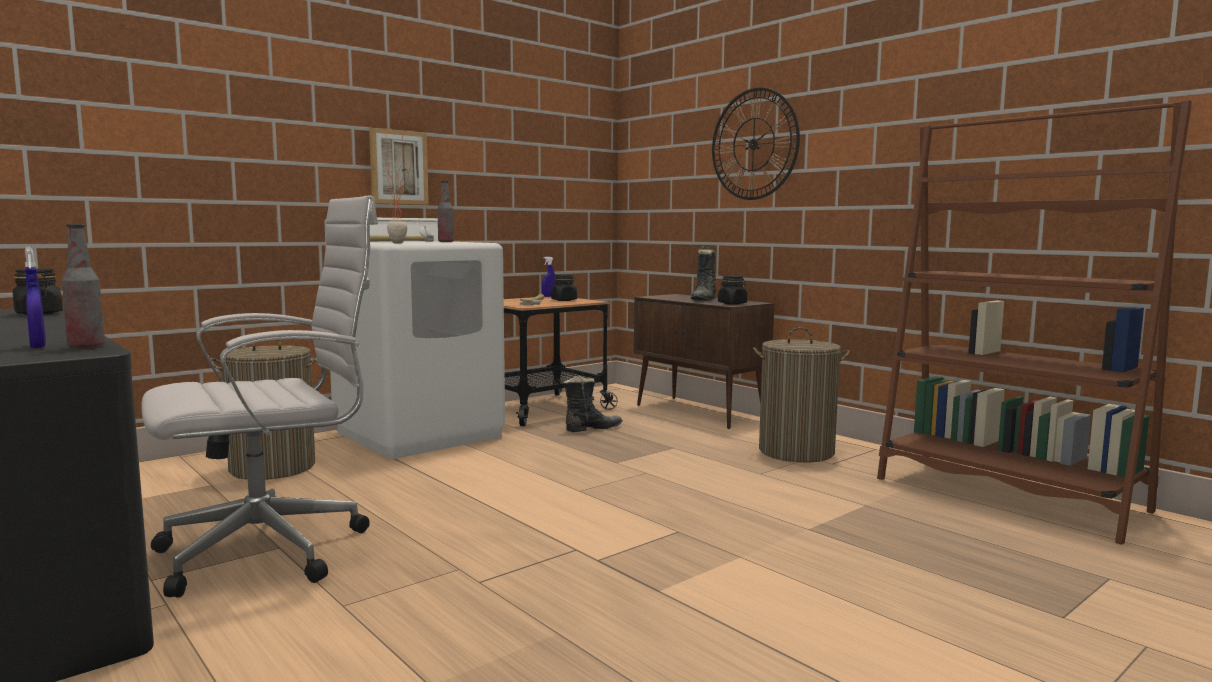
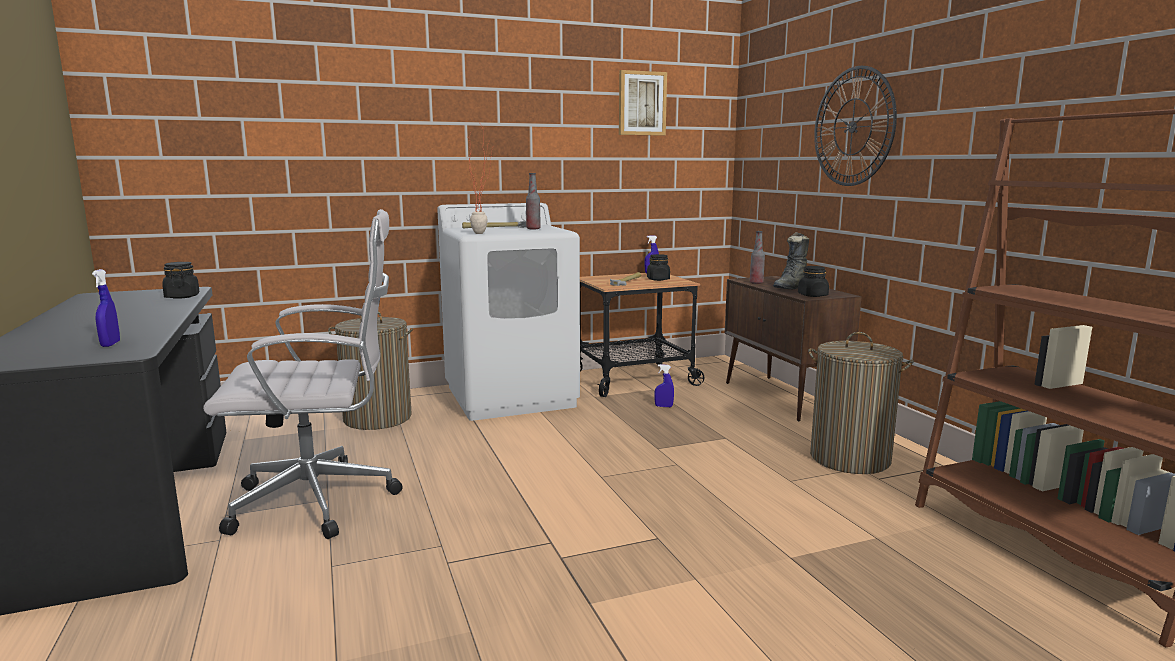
camera: 20 degrees right, 5 degrees up
(86, 346) = (137, 347): bottle -> bottle (756, 283)
(398, 167) = (507, 157): picture -> picture (641, 103)
(592, 428) = (663, 406): black boot -> blue spray bottle

